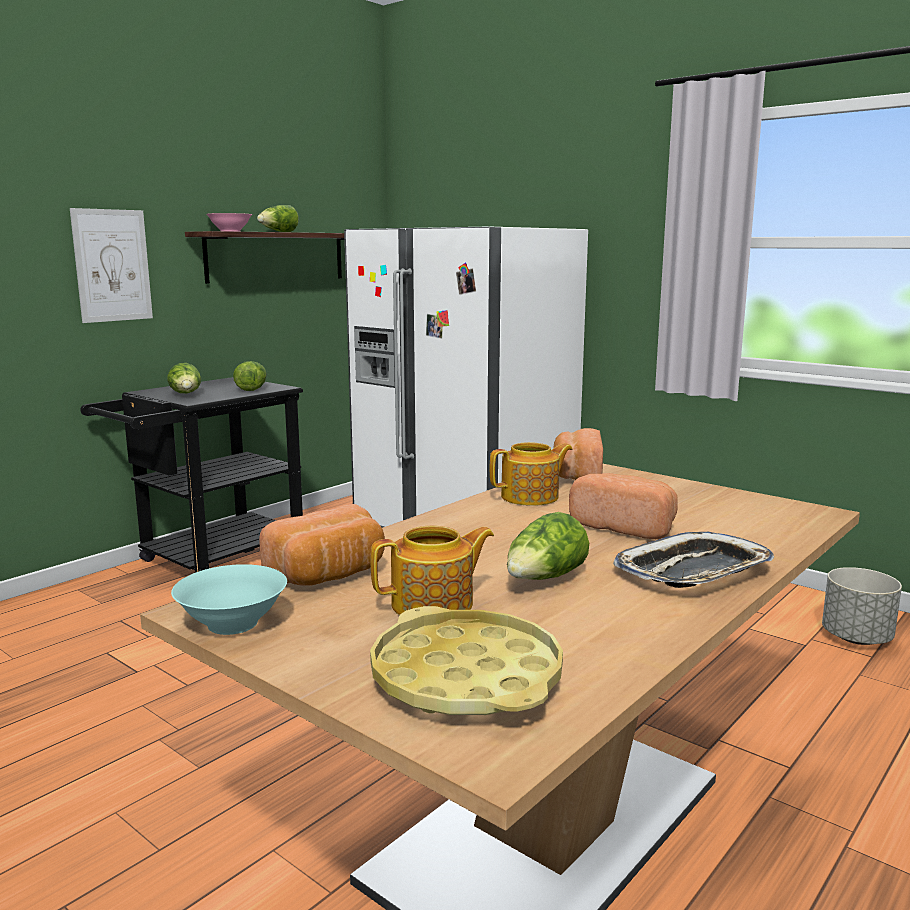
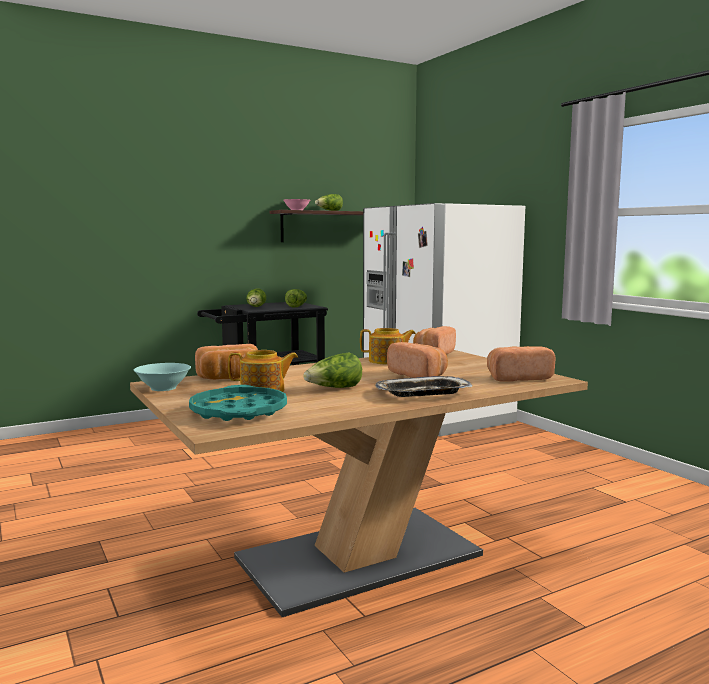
camera: 20 degrees right, 5 degrees down
(112, 265) = (223, 230): picture -> none
(466, 677) = (238, 412): yellow tray -> turquoise tray
(765, 516) = (517, 378): none -> bread
(856, 637) = (672, 503): grey planter -> none

